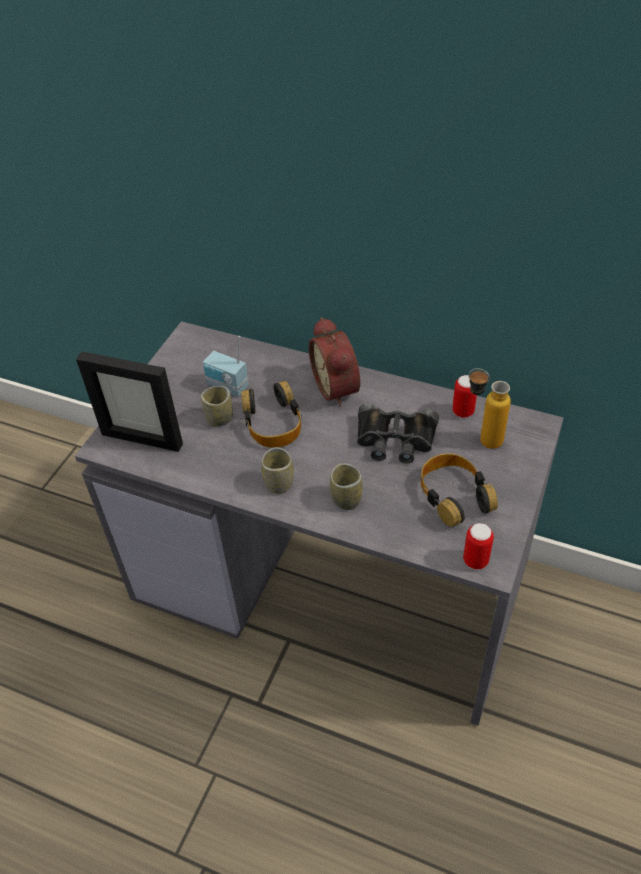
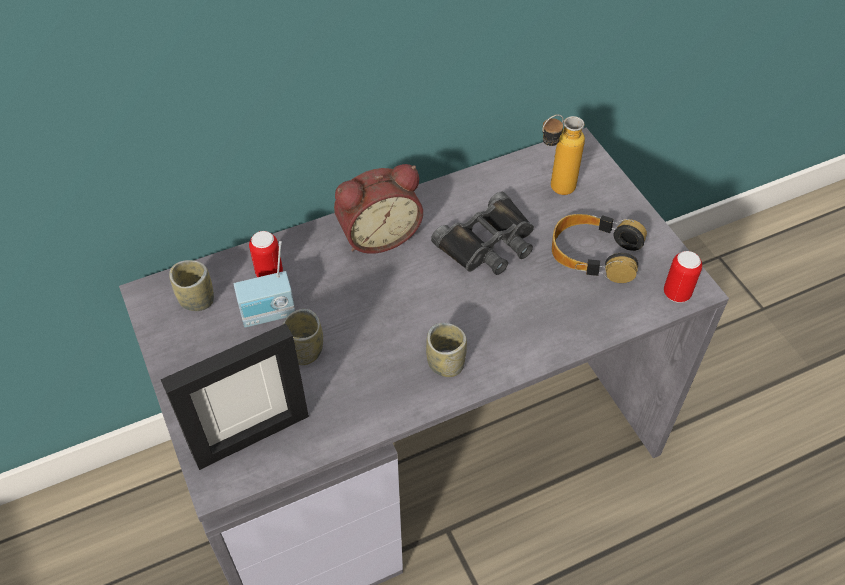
camera: 50 degrees left, 5 degrees up
(272, 422) = (362, 313): headphones -> none
(338, 387) = (378, 234): alarm clock -> alarm clock turned 45 degrees counterclockwise
(346, 499) = (520, 328): cup -> cup (197, 300)
(463, 411) = (509, 178): can -> can (269, 273)

